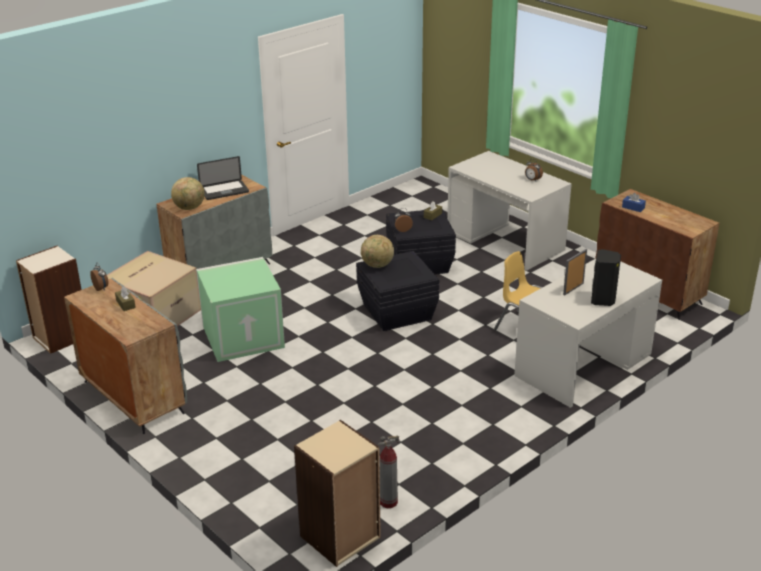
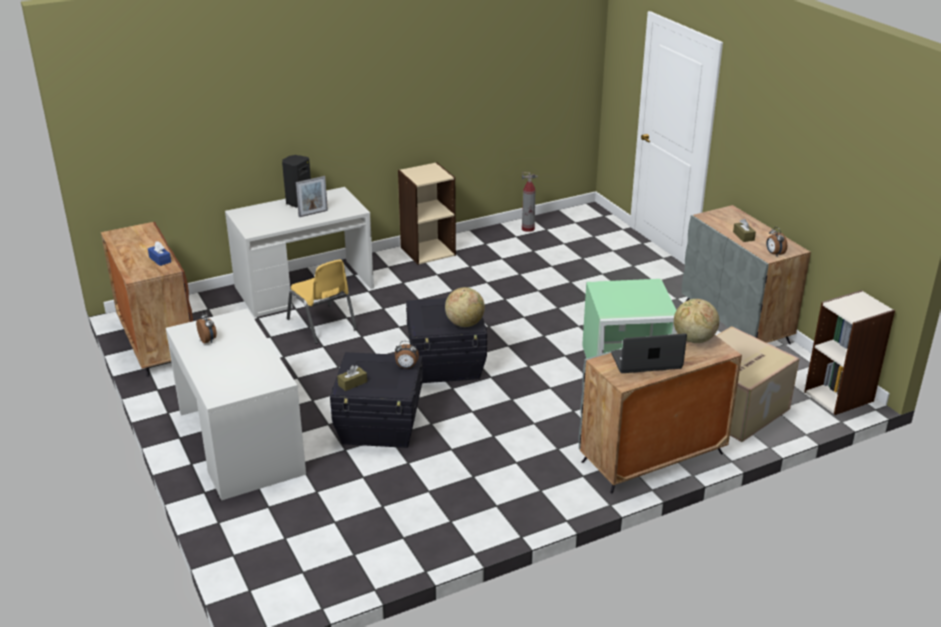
camera: 165 degrees left, 0 degrees up
(340, 537) = (567, 218): beige bookcase -> beige bookcase (427, 251)

